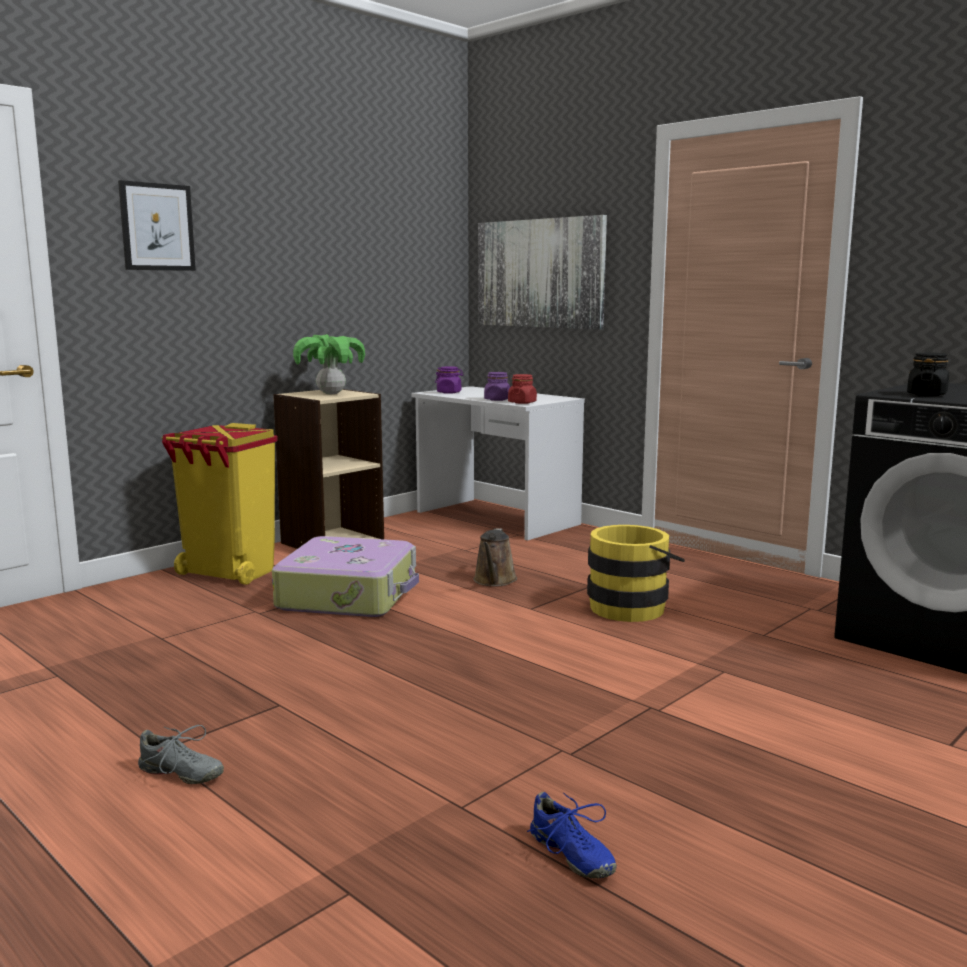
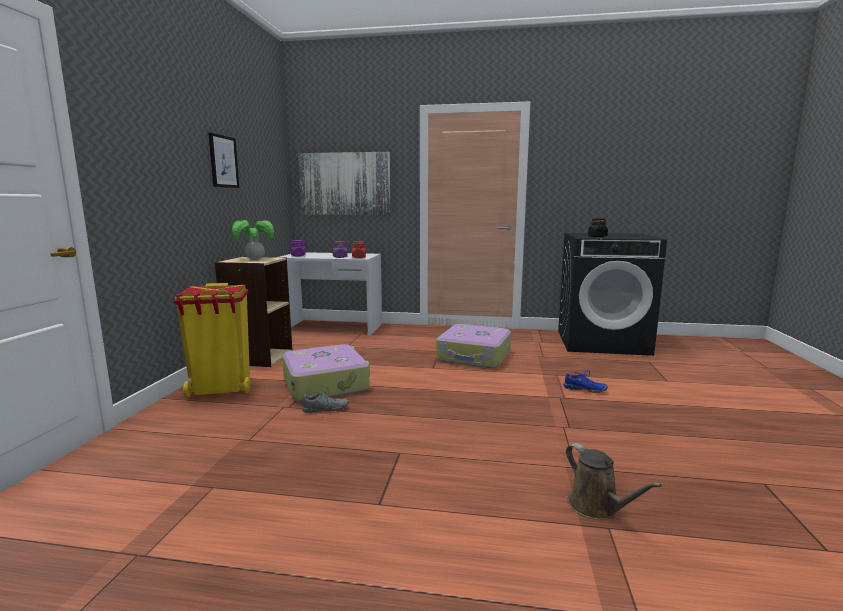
camera: 35 degrees left, 0 degrees up
(157, 227) = (143, 138): picture -> picture (223, 161)
(180, 774) = (417, 511): grey shoe -> grey shoe (325, 409)
(494, 581) = (391, 358): brown watering can -> brown watering can (597, 507)
(571, 855) = (647, 469): blue shoe -> blue shoe (584, 390)
(632, 607) = (474, 356): yellow bucket -> suitcase

